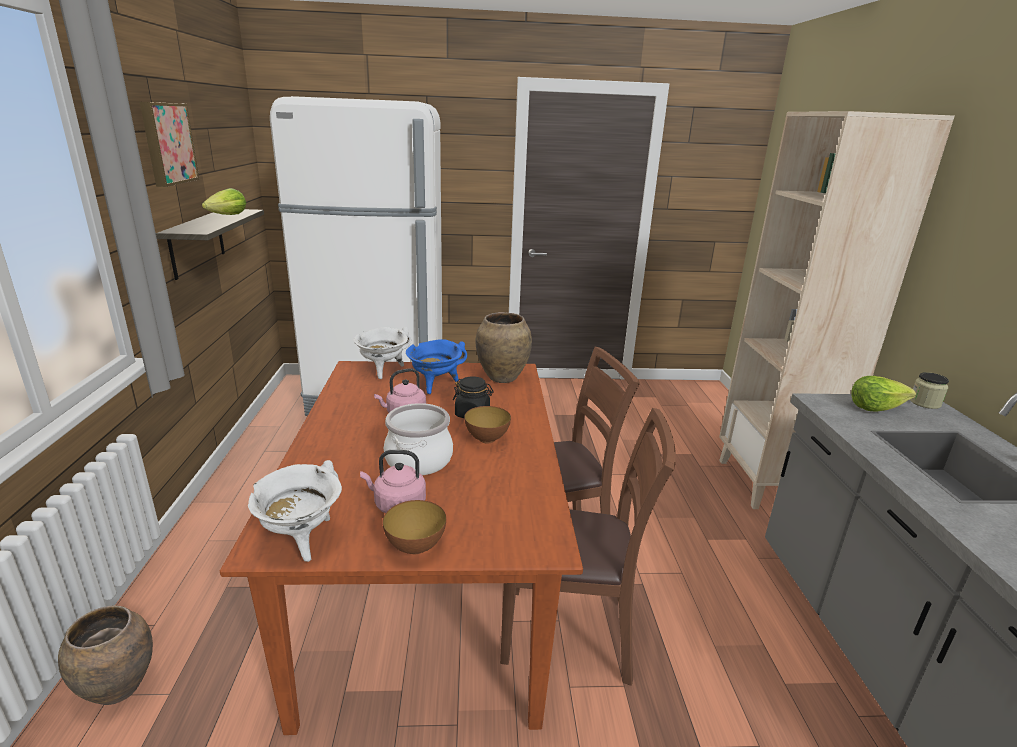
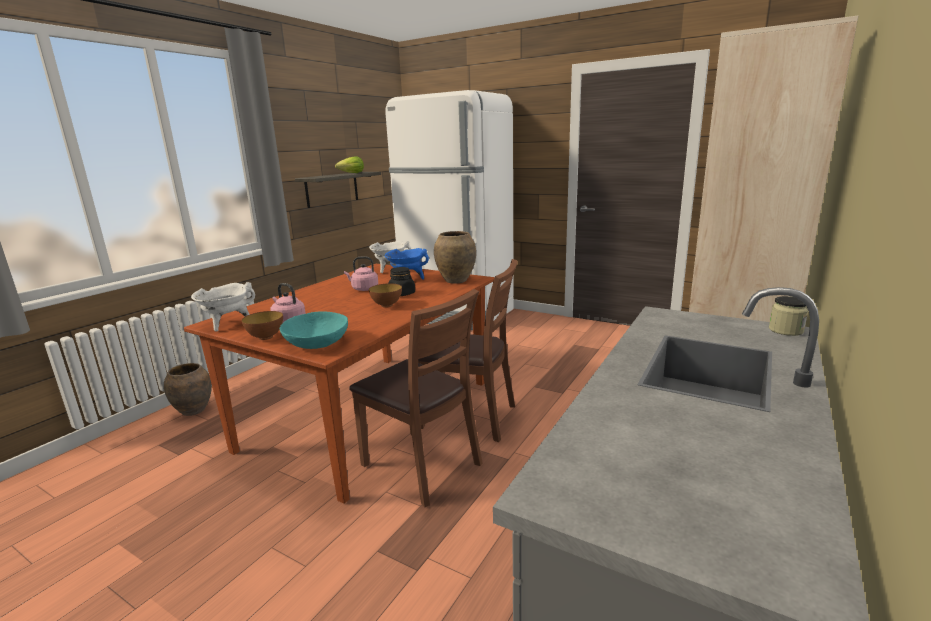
camera: 35 degrees right, 5 degrees down
(167, 143) = (313, 128): picture -> none
(419, 460) = (333, 307): cooking pot -> none
(509, 534) = (317, 343): none -> turquoise bowl
(875, 407) = (712, 324): lettuce -> none

